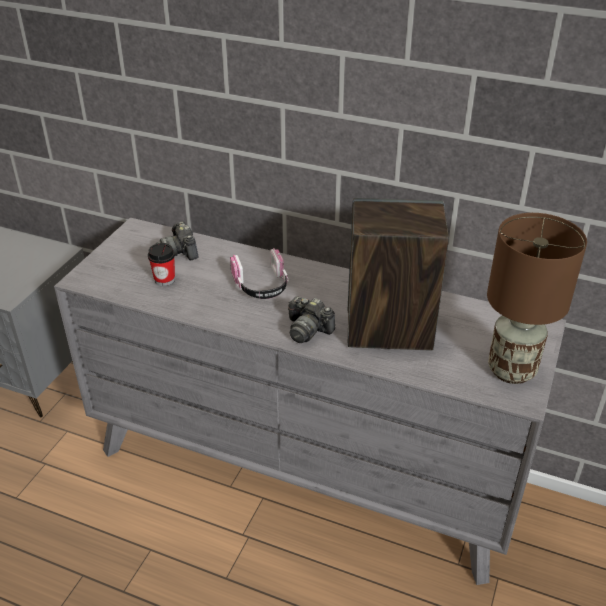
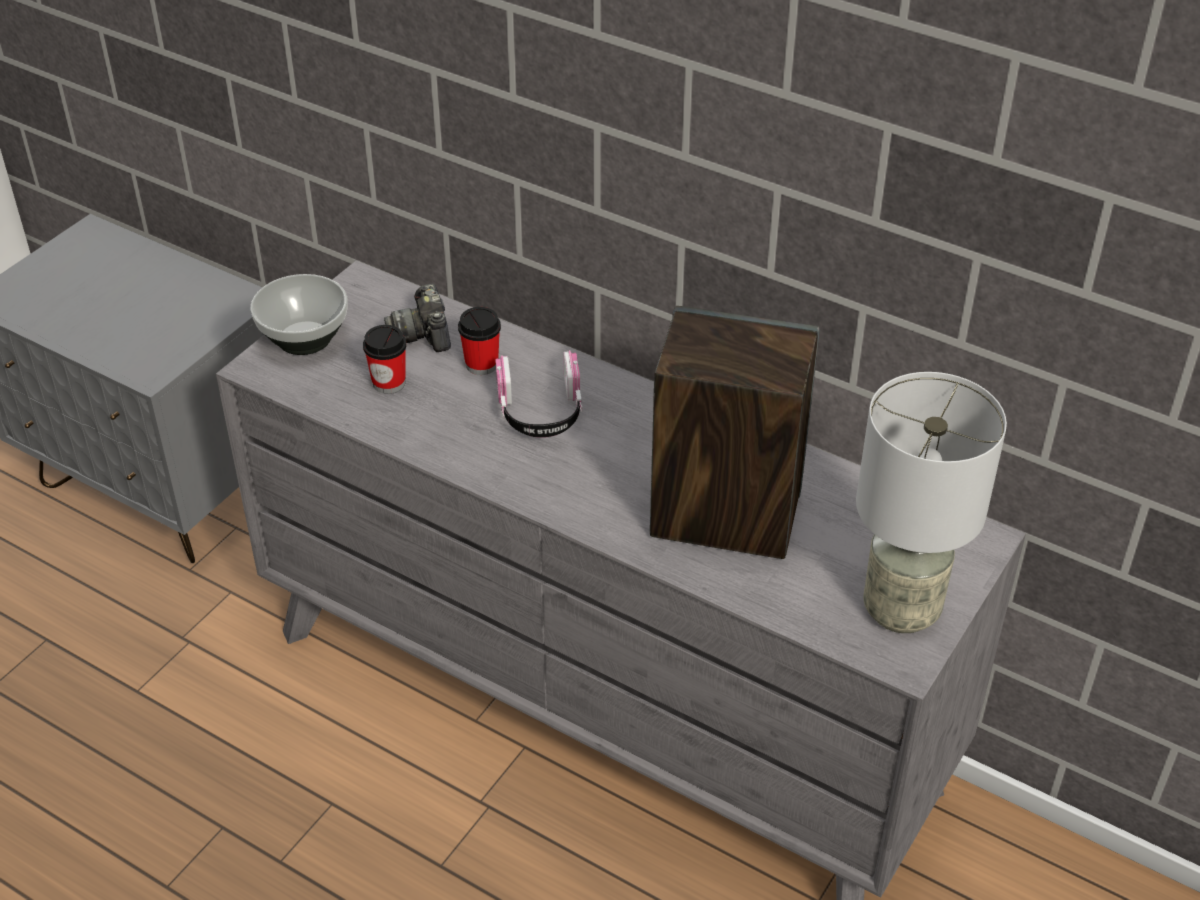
camera: 10 degrees right, 5 degrees up
(107, 262) = (304, 340): none -> bowl
(219, 264) = (481, 364): none -> cup
(308, 330) = (595, 499): camera -> none
(510, 370) = (899, 609): brown table lamp -> grey table lamp

